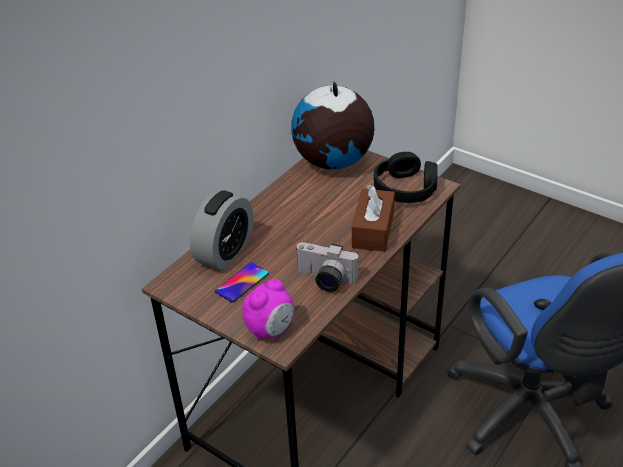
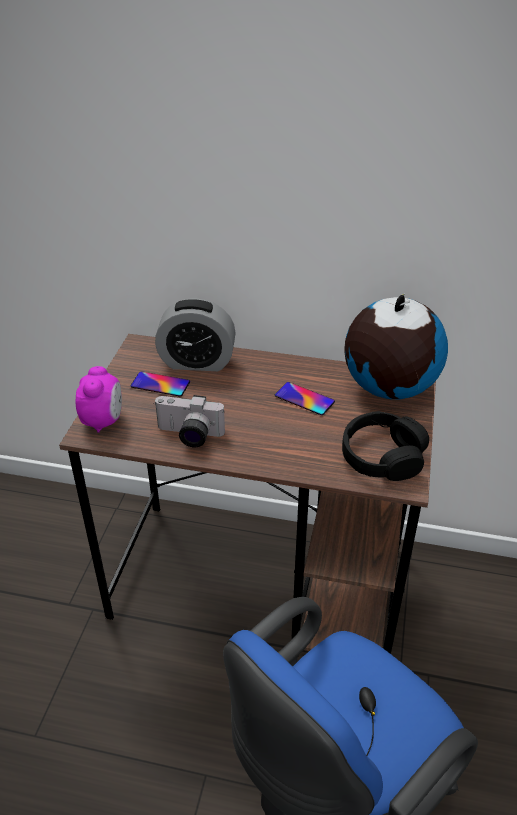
camera: 65 degrees right, 0 degrees up
(271, 330) = (103, 421): alarm clock -> alarm clock turned 105 degrees counterclockwise
(318, 206) = (304, 399): none -> phone
(325, 280) = (188, 436): camera -> camera turned 75 degrees counterclockwise
(373, 230) = (289, 449): brown tissue box -> none

